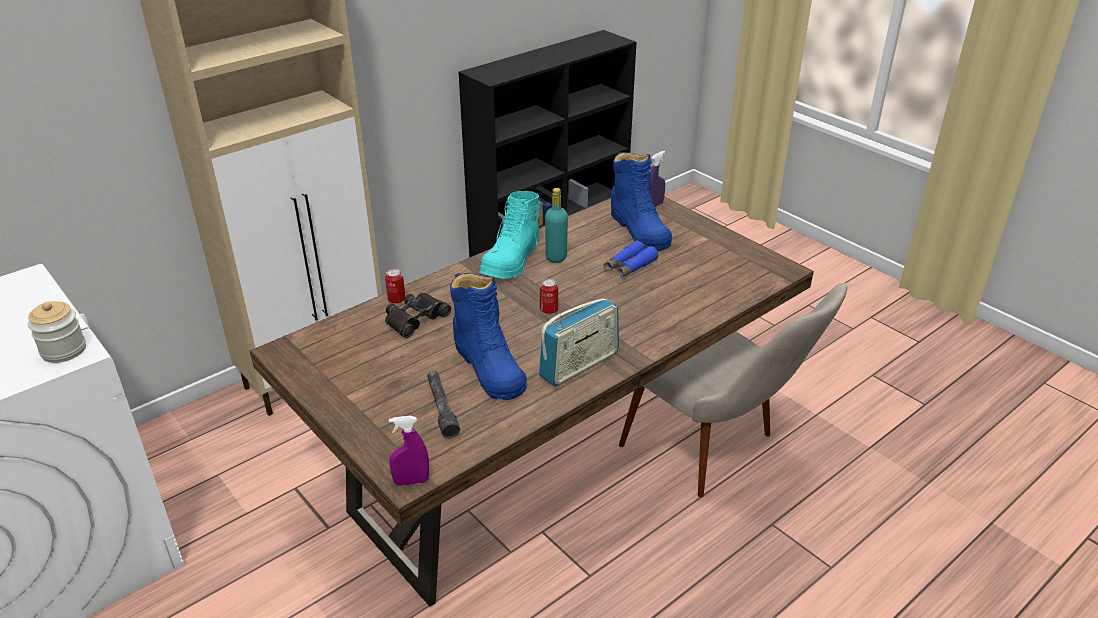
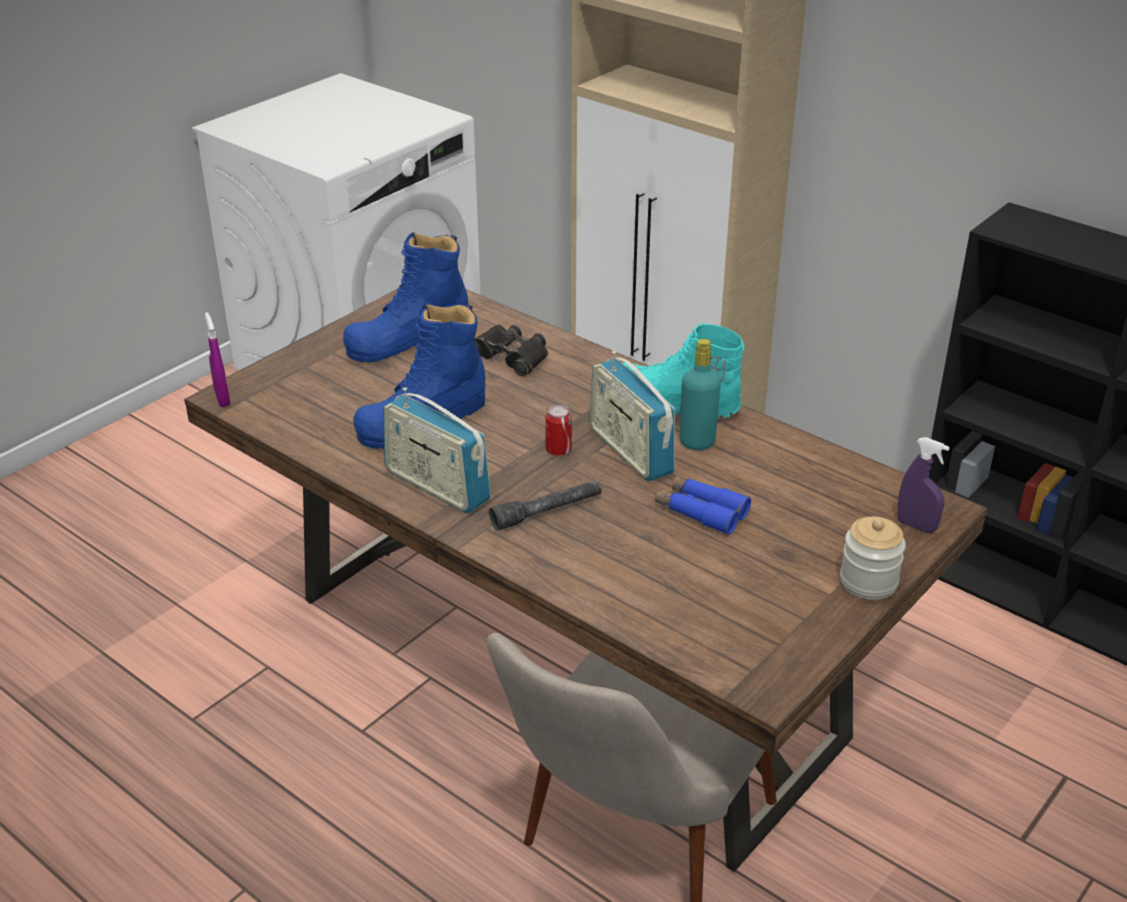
camera: 80 degrees right, 0 degrees up
(64, 350) = (331, 159): jar -> jar (868, 582)
(396, 299) = (547, 337): can -> none
(442, 408) = (340, 399): grey flashlight -> grey flashlight (547, 512)
(559, 282) = (630, 451): none -> radio
(639, 229) = (822, 514): blue boot -> blue boot (408, 340)

